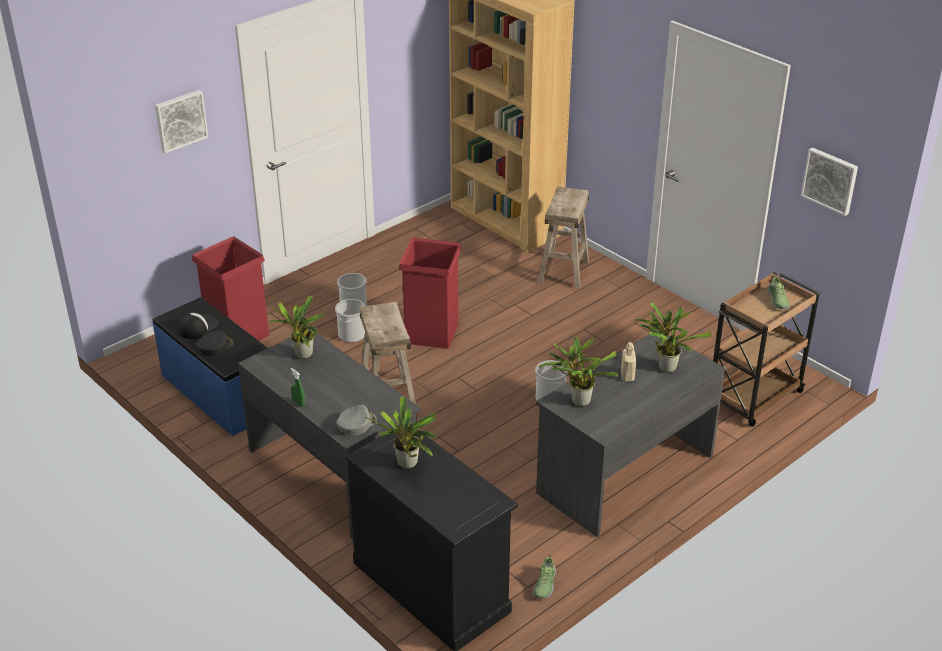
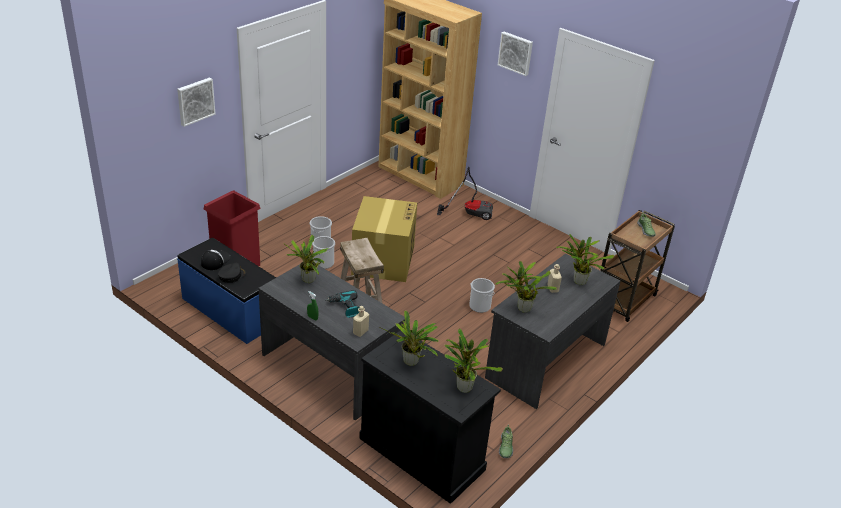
camera: 10 degrees left, 0 degrees up
(343, 392) = (345, 308): none -> power drill
(356, 423) = (360, 332): grey cap -> beige bottle
(432, 333) = (383, 260): red trash can -> cardboard box
(469, 498) = (464, 386): none -> potted plant
(564, 271) = (470, 212): beige stool -> vacuum cleaner
(830, 180) = (681, 143): picture -> picture (516, 53)

